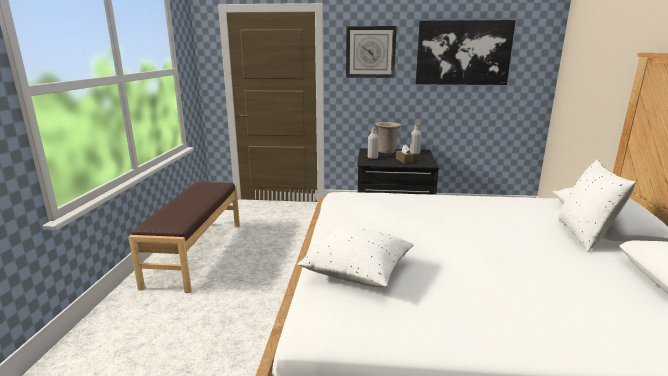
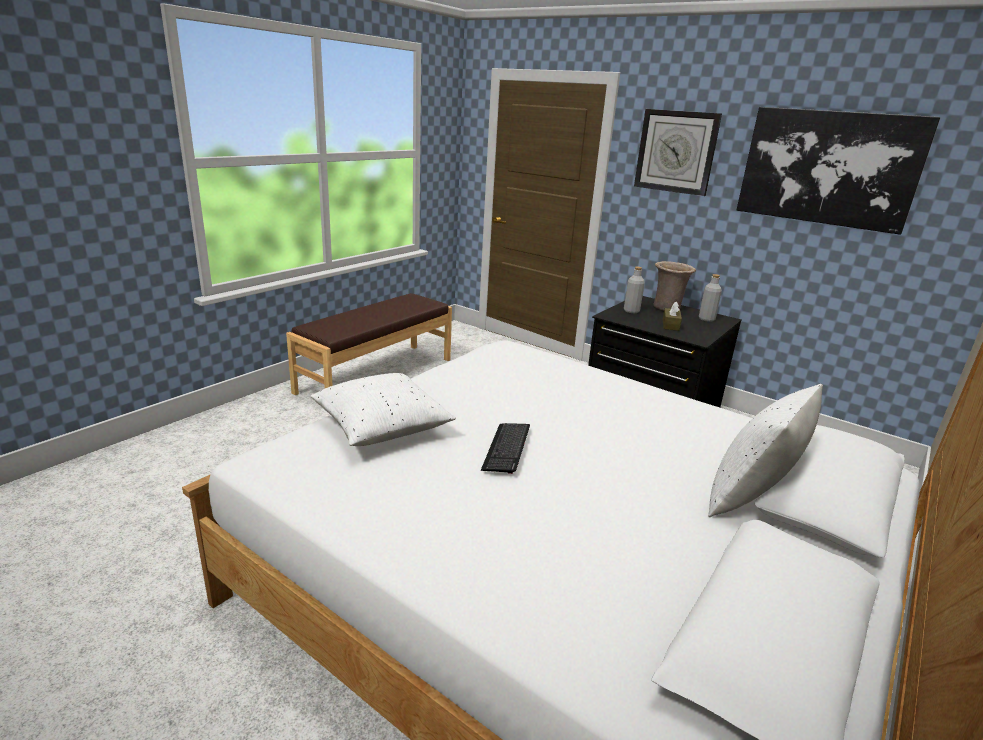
camera: 30 degrees right, 5 degrees up
(450, 254) = (506, 448): none -> keyboard

